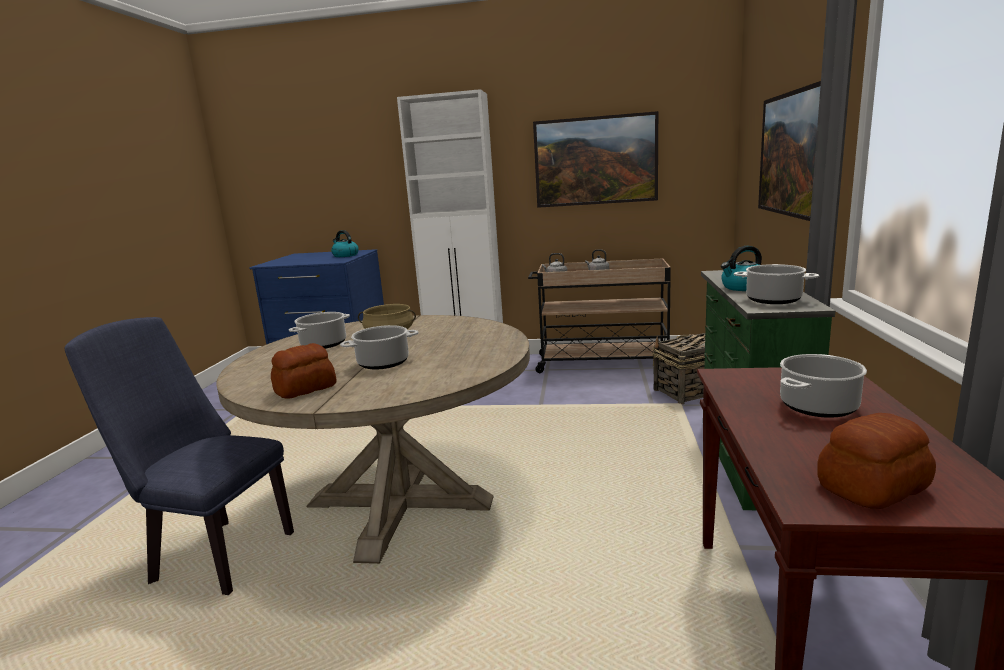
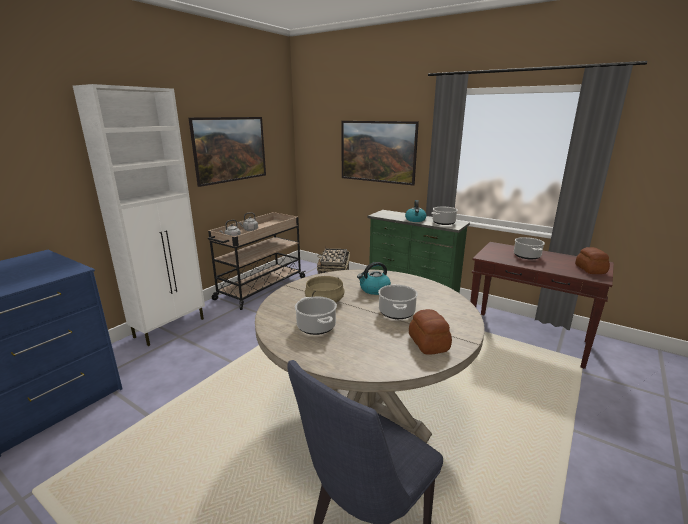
camera: 65 degrees left, 5 degrees up
(345, 255) = (44, 263): kettle -> kettle (374, 289)

